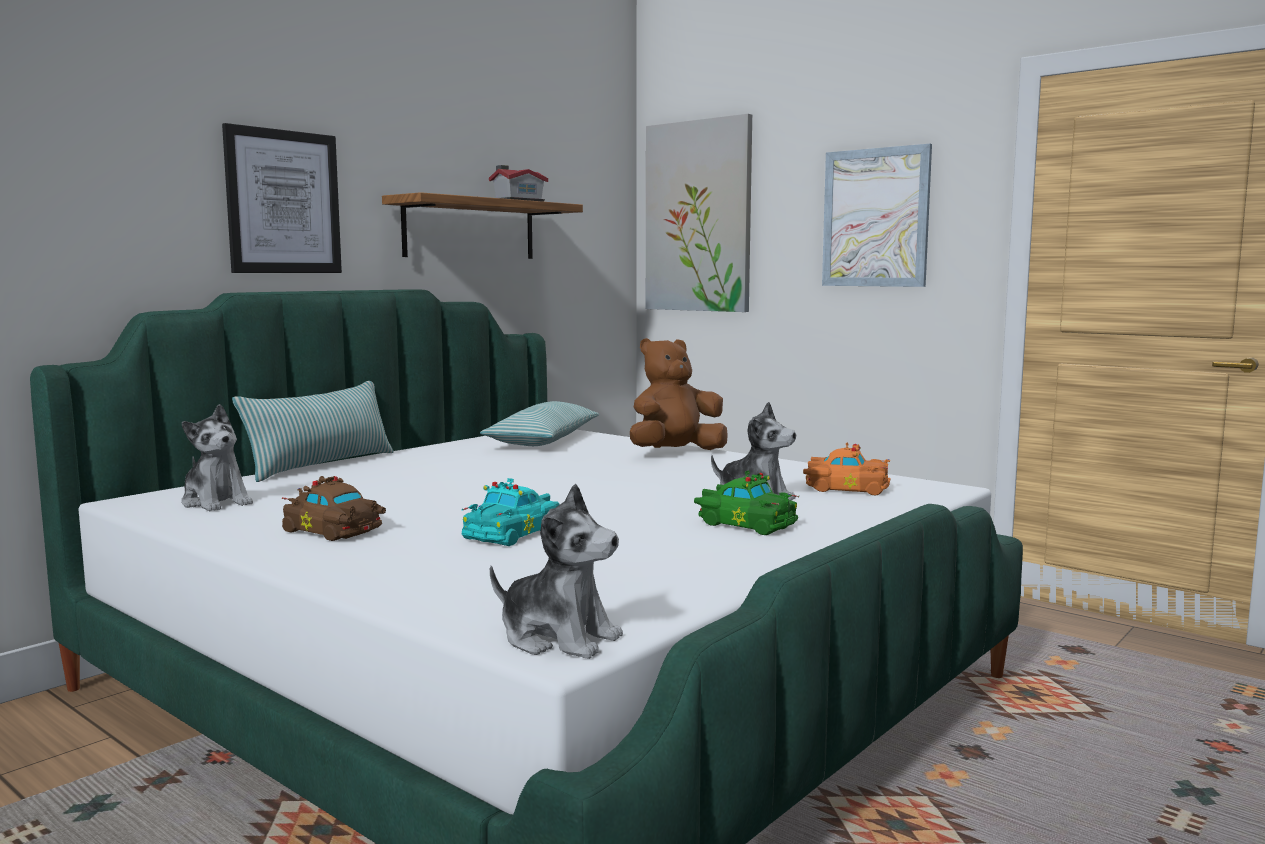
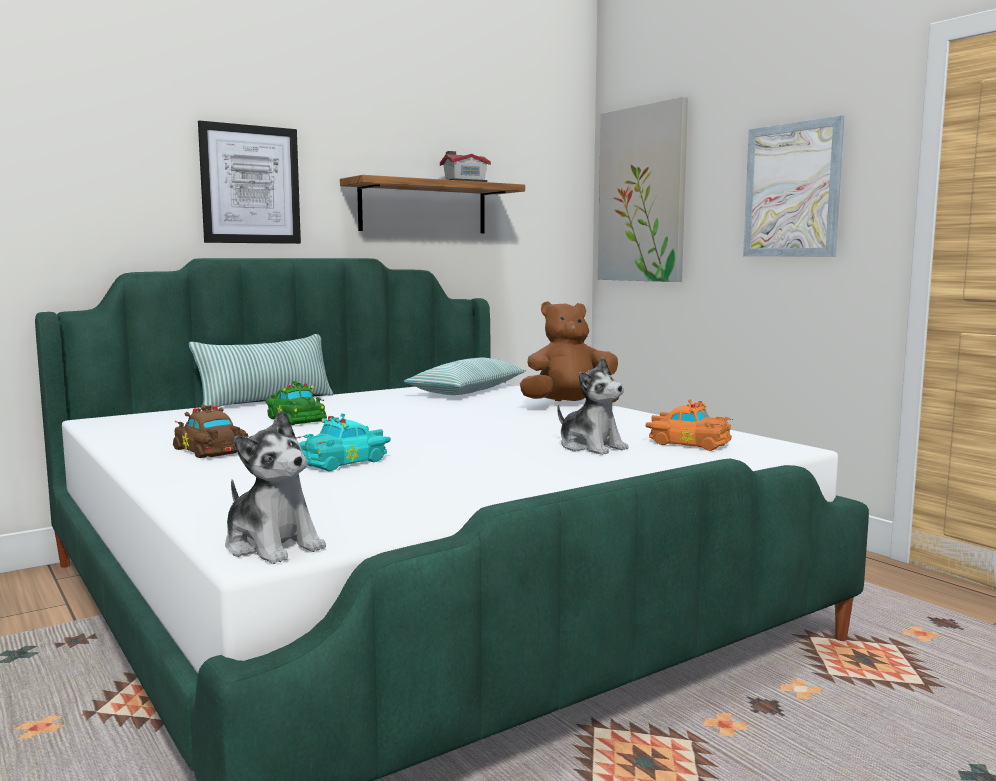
camera: 15 degrees right, 0 degrees up
(216, 502) = (155, 425): plush toy -> none
(745, 524) = (554, 467): green toy car -> green toy car (296, 419)

